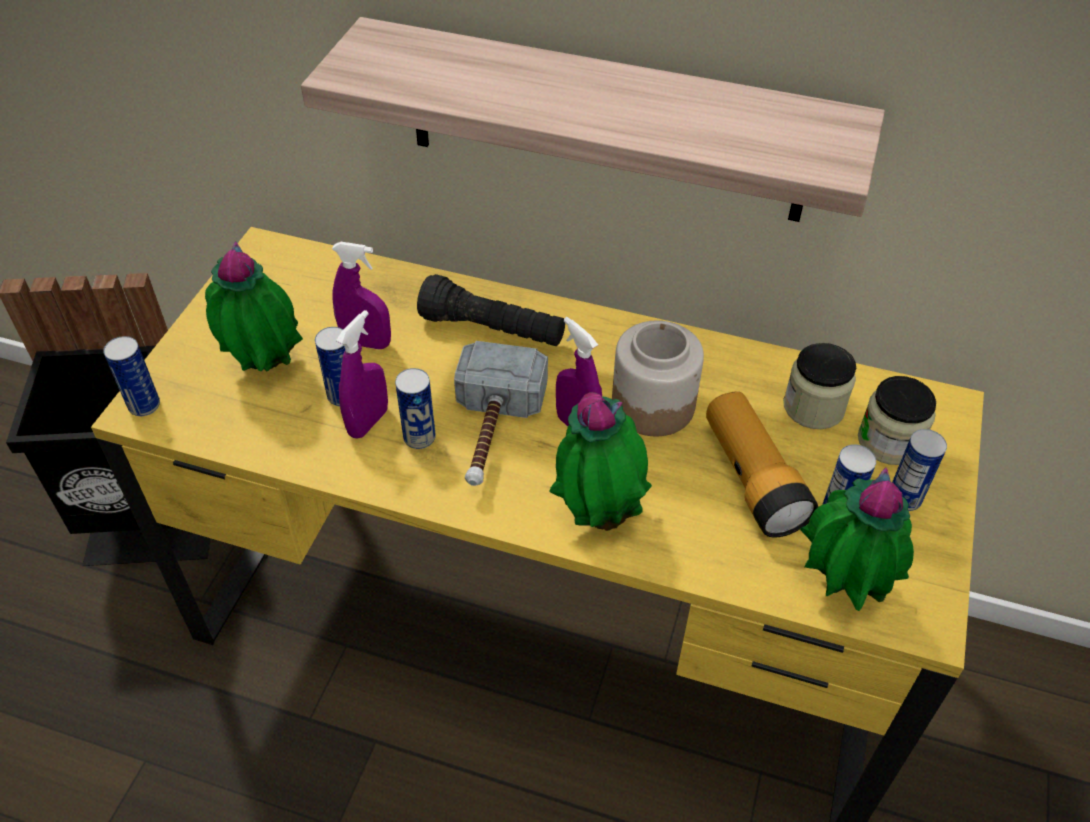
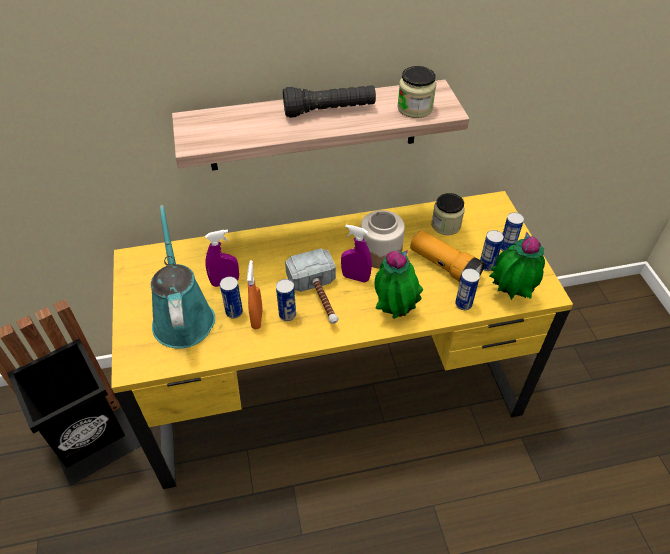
camera: 30 degrees left, 0 degrees up
(144, 405) = (132, 363): can -> can (463, 304)
(265, 368) = (183, 317): potted plant -> turquoise watering can
(368, 422) = (257, 319): purple spray bottle -> orange spray bottle
(493, 330) = (282, 250): black flashlight -> black flashlight (329, 111)
(889, 441) = (484, 227): jar -> jar (415, 108)

